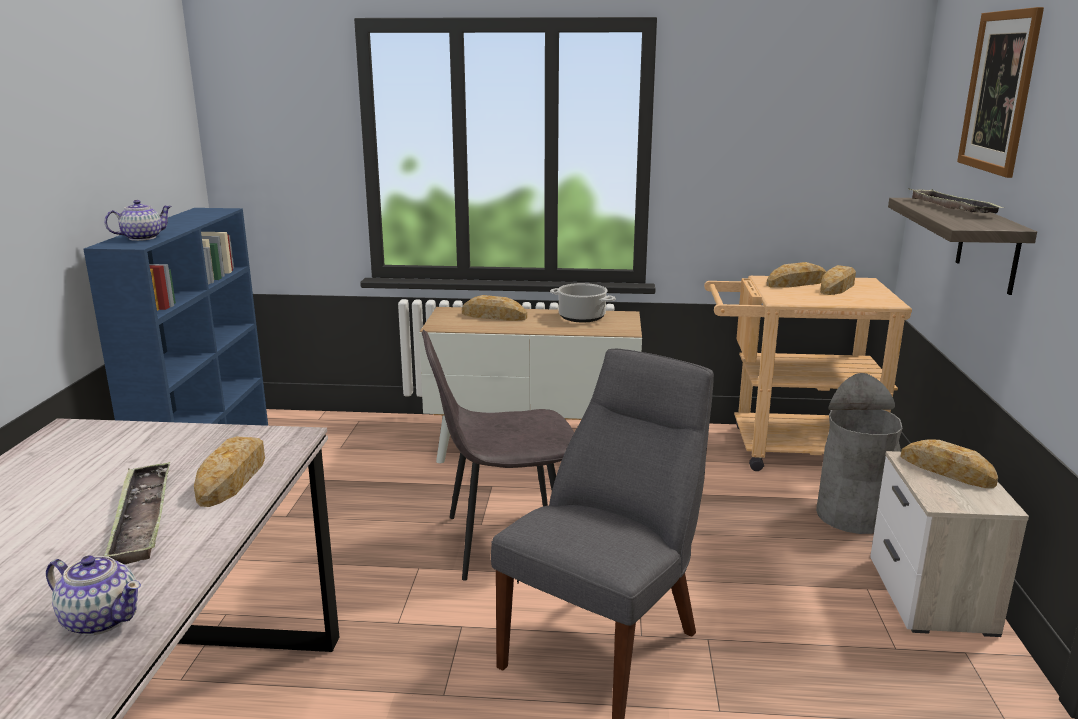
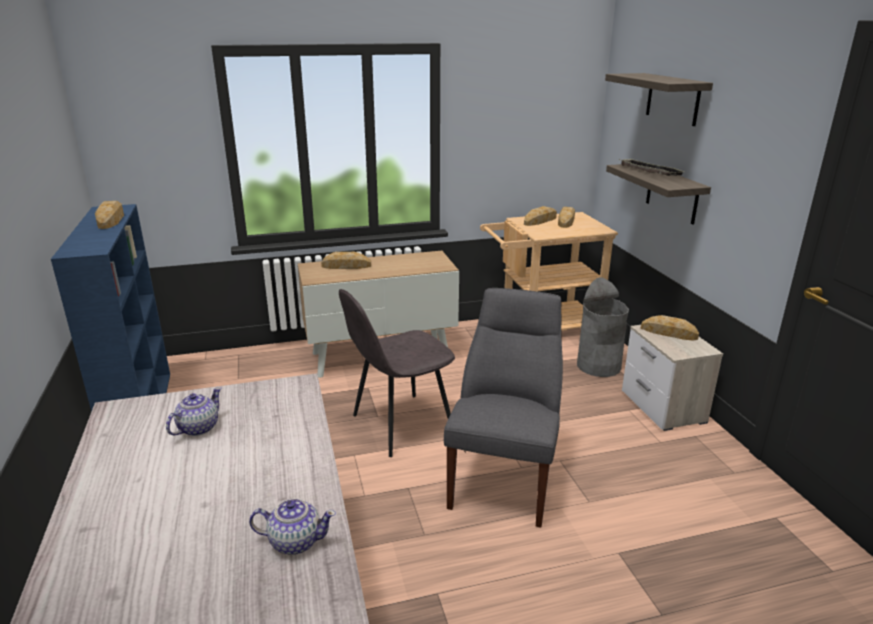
camera: 20 degrees left, 5 degrees up
(142, 238) = (89, 242): teapot -> teapot (197, 428)
(142, 518) = (250, 466): tray -> none
(233, 477) = (286, 422): bread -> bread (111, 220)
(582, 317) = (408, 259): cooking pot -> none
(999, 92) = (673, 99): picture -> shelf

